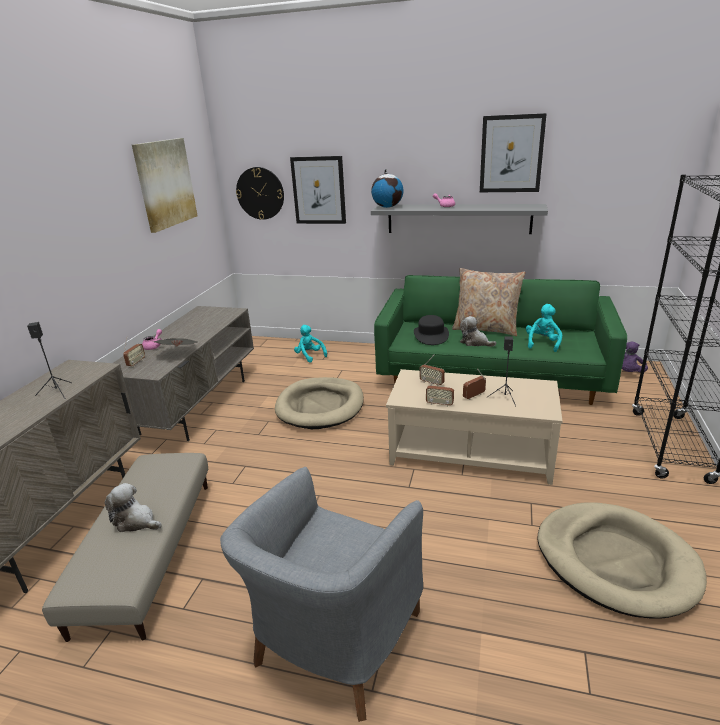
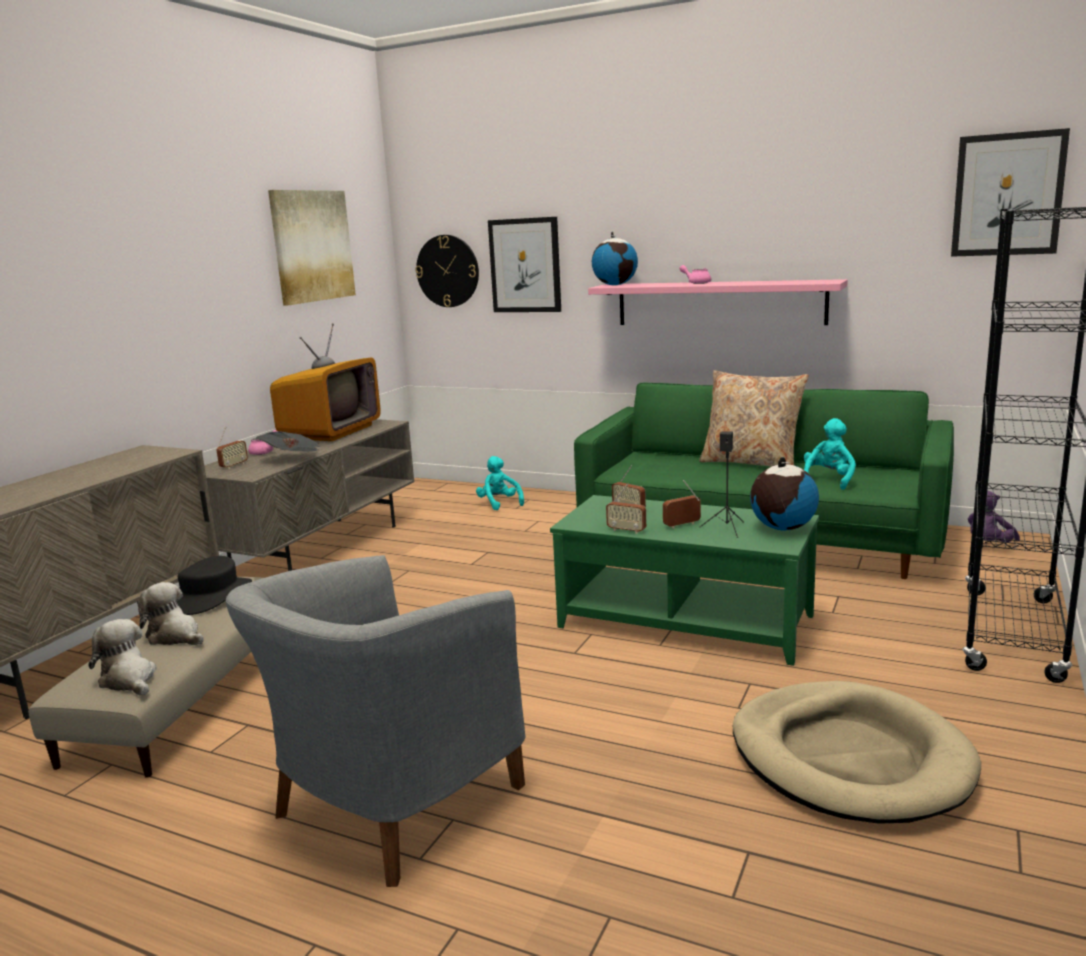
camera: 10 degrees right, 10 degrees down
(57, 392) = (113, 469): black speaker -> none
(195, 322) = (331, 432): none -> television
(320, 406) = (489, 558): beige dog bed -> none
(431, 335) = (663, 466): black hat -> black hat (211, 596)
(458, 218) = (719, 303): grey shelf -> pink shelf
(470, 451) = (685, 620): beige coffee table -> green coffee table
(475, 342) = (725, 476): plush toy -> plush toy (129, 680)
(511, 154) = (792, 208): picture -> picture (1007, 195)
(540, 395) = (782, 528): none -> globe

